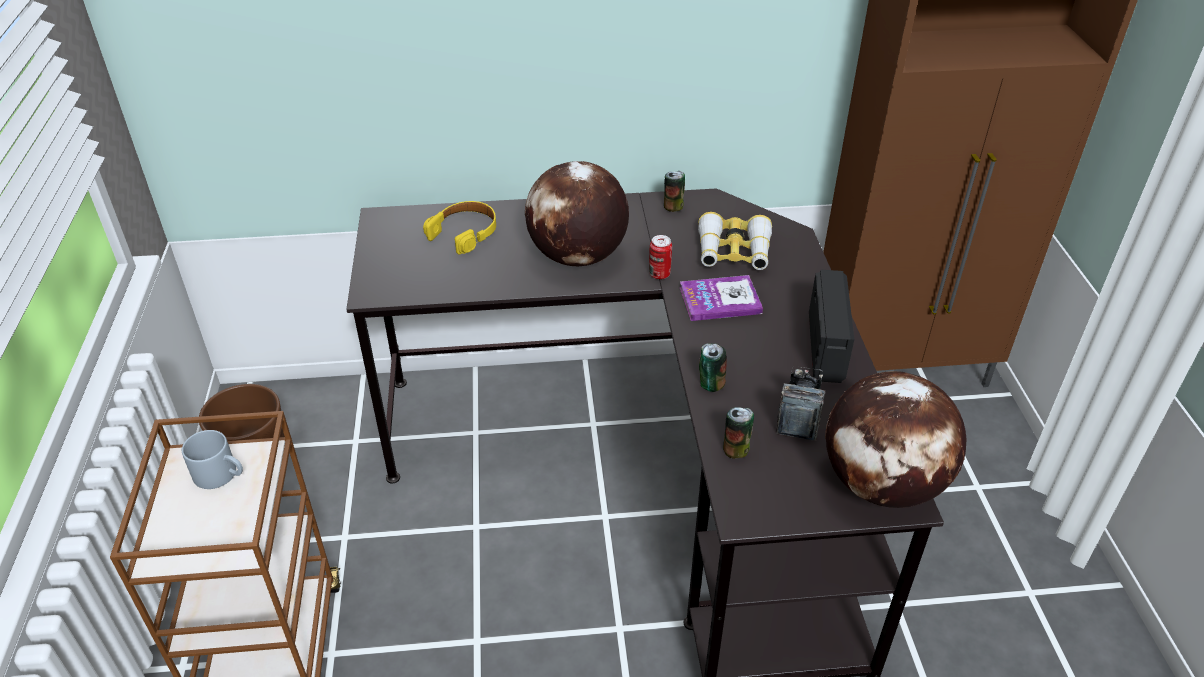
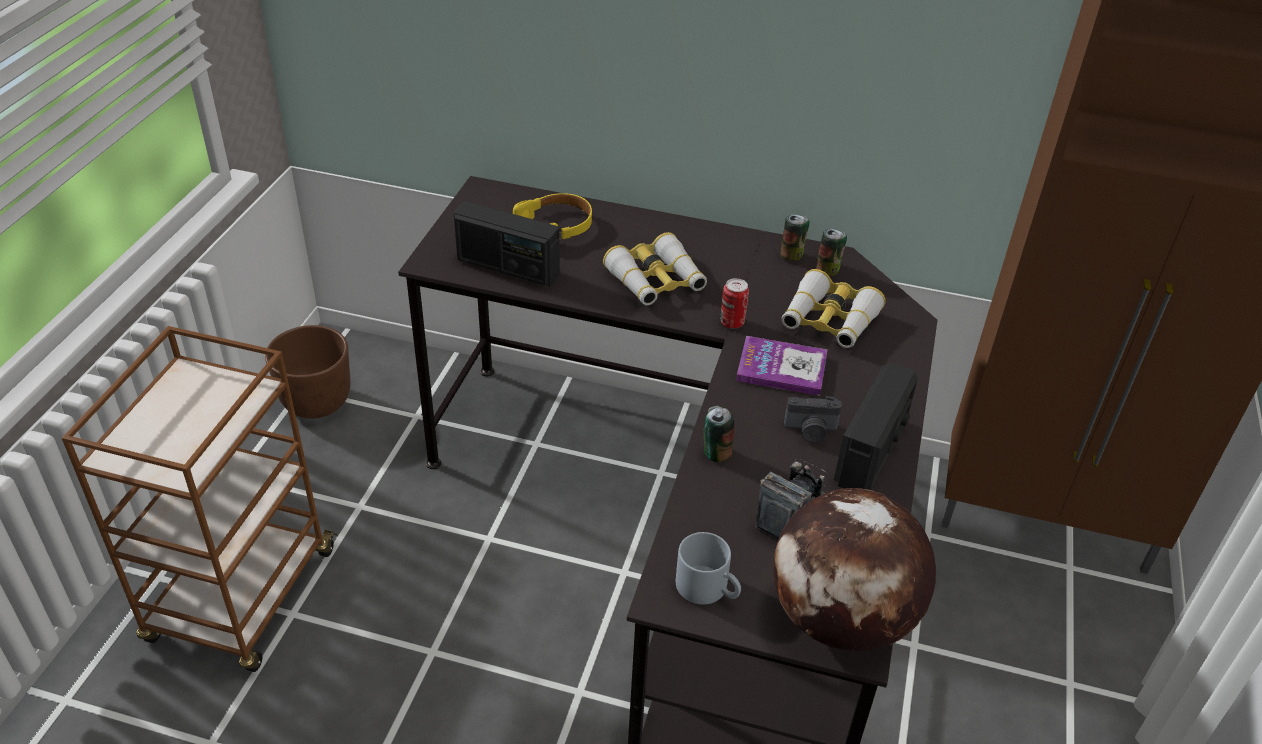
camera: 20 degrees right, 0 degrees up
(222, 474) = (208, 396): grey mug -> grey mug (709, 588)
(444, 279) = (507, 267): none -> radio
(577, 257) = (656, 281): globe -> binoculars
(736, 449) = (701, 529): can -> can (828, 270)
(772, 344) = (810, 431): none -> camera

